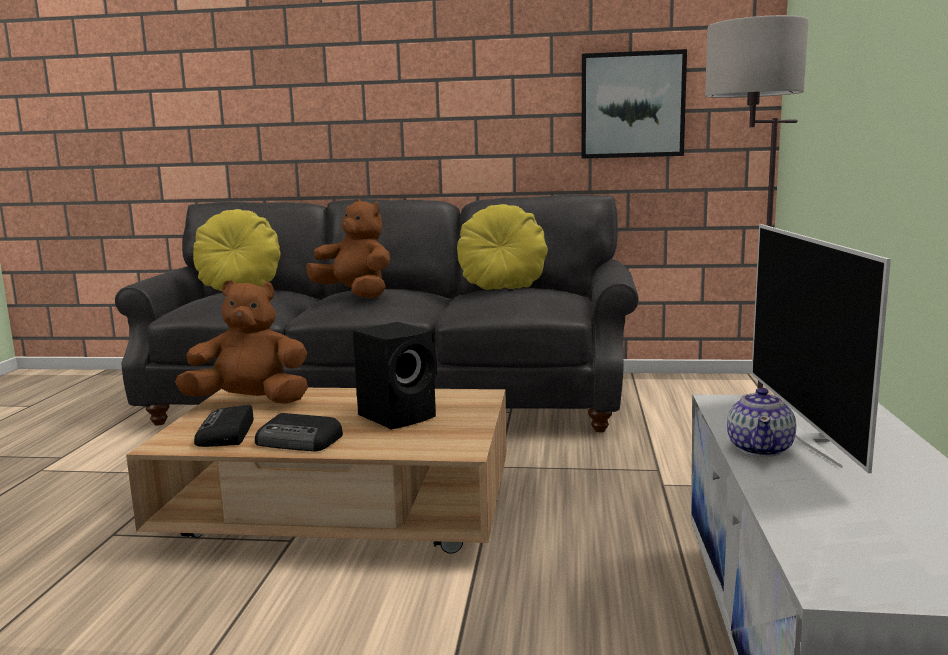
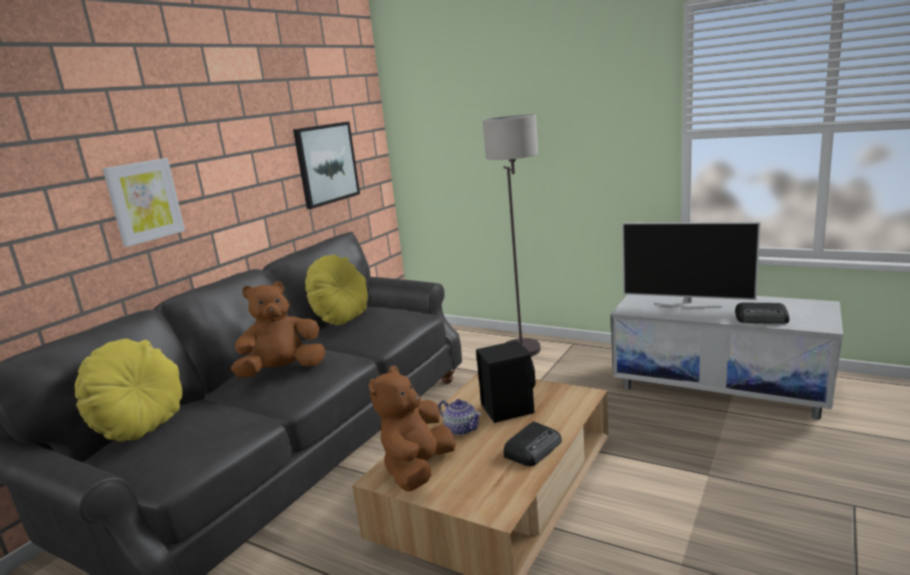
camera: 65 degrees left, 5 degrees up
(226, 434) = (494, 481): radio -> radio (762, 318)
(370, 111) = (144, 201): none -> picture
(760, 448) = (695, 314): teapot -> teapot (461, 429)

